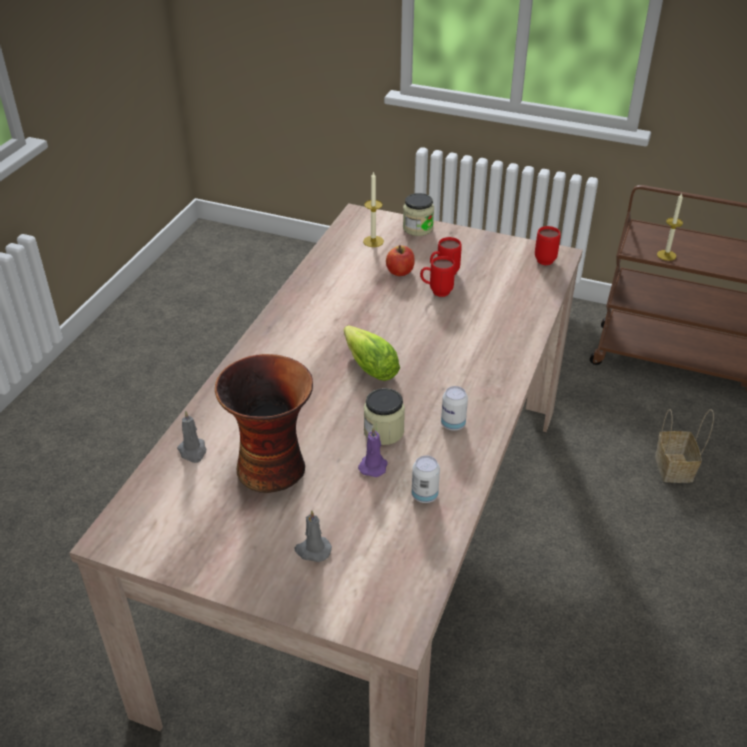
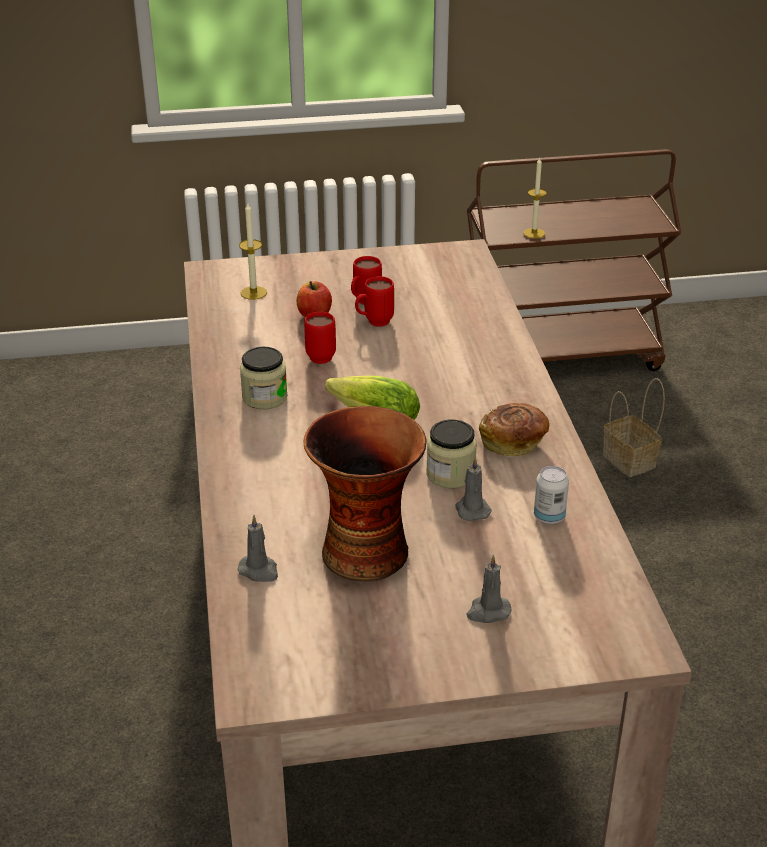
camera: 30 degrees left, 5 degrees down
(373, 465) = (471, 509): purple candle -> grey candle
(418, 228) = (291, 266): jar -> jar (264, 397)
(453, 424) = (513, 442): can -> bread
(546, 259) = (457, 257): red mug -> red mug (321, 355)

